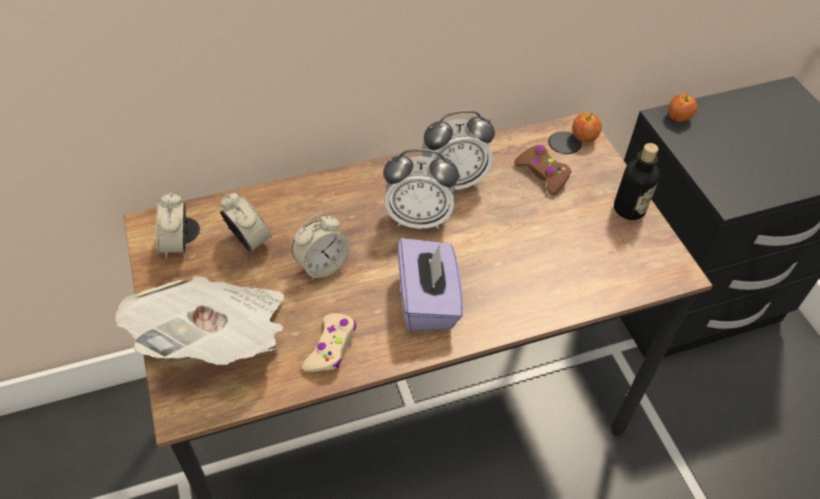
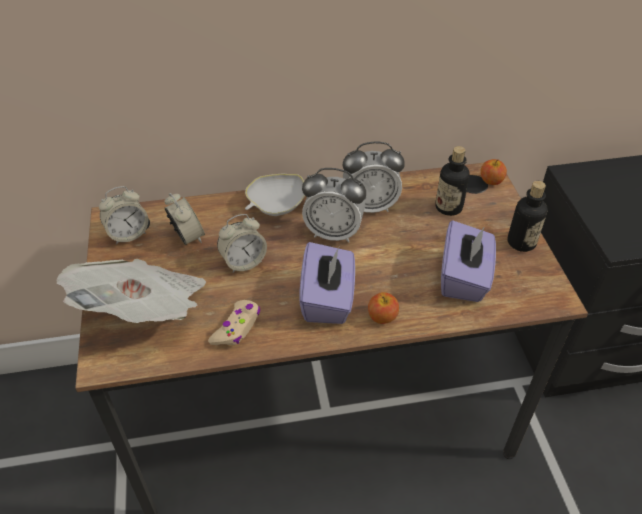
camera: 10 degrees right, 5 degrees down
(177, 244) = (128, 234): alarm clock -> alarm clock turned 120 degrees counterclockwise
(345, 190) = (276, 205): none -> white bowl
(542, 174) = (448, 207): brown game controller -> bottle
(574, 258) = (464, 278): none -> purple tissue box
(679, 117) = (582, 174): apple -> apple (382, 317)

